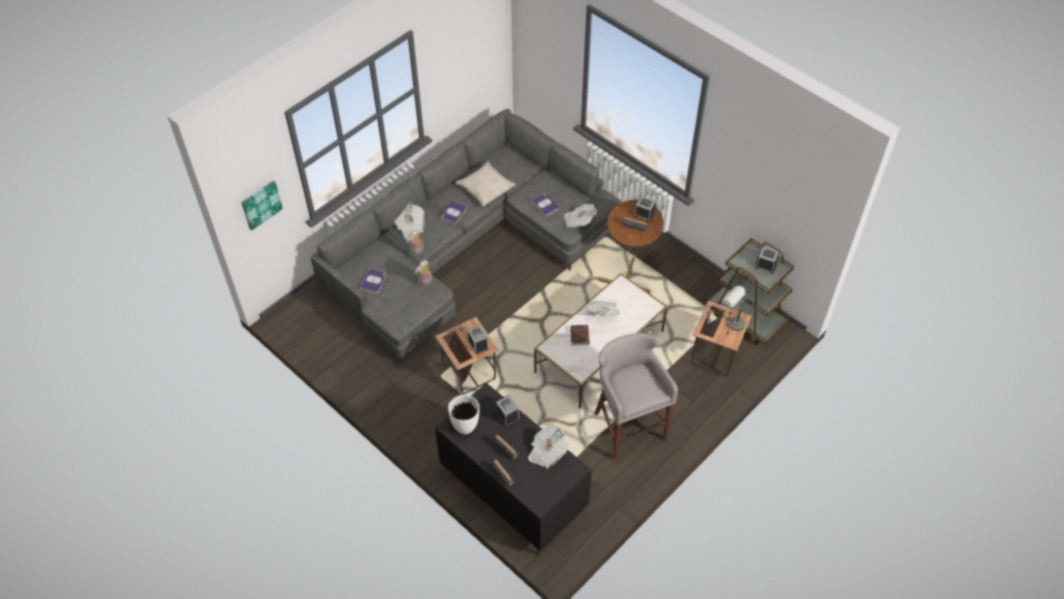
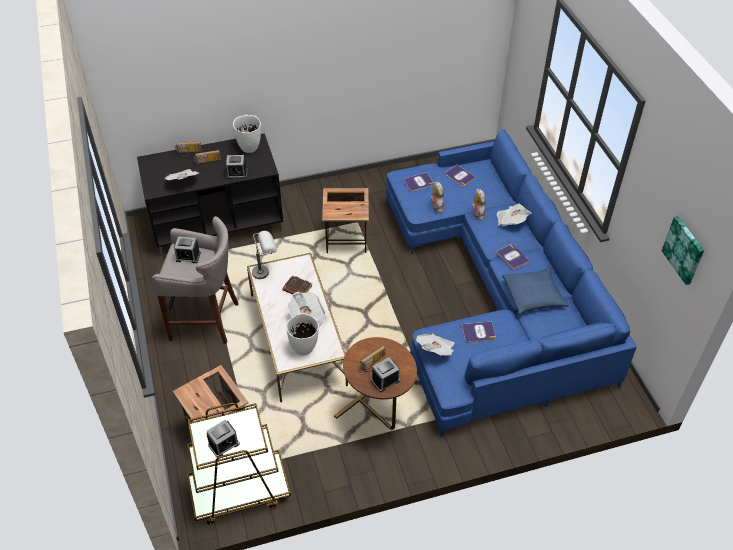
camera: 120 degrees right, 5 degrees down
(261, 204) = (523, 48): picture -> picture (684, 250)
(401, 307) = (418, 182): none -> book
(466, 246) = (495, 296): grey sofa -> blue sofa
(478, 344) = (337, 209): alarm clock -> alarm clock (188, 256)
(485, 188) = (533, 295): beige pillow -> blue pillow
(632, 301) = (304, 348): none -> white vase
(731, 321) = (207, 406): grey table lamp -> grey table lamp (266, 271)

